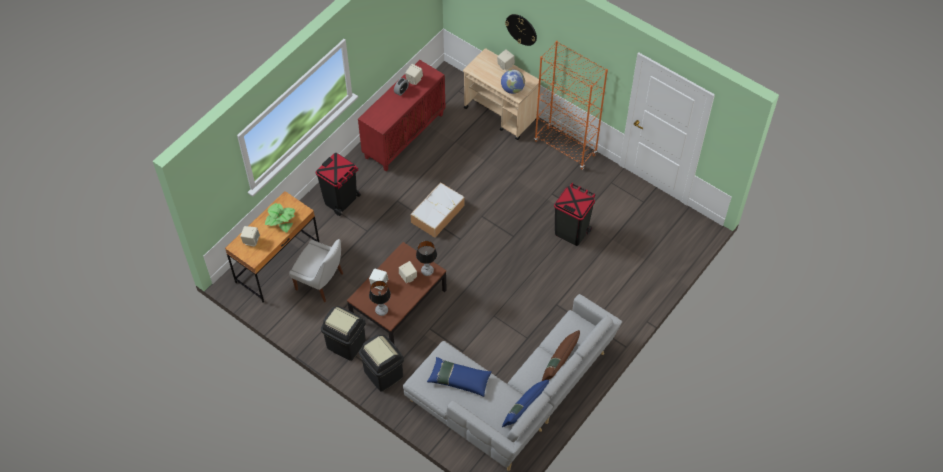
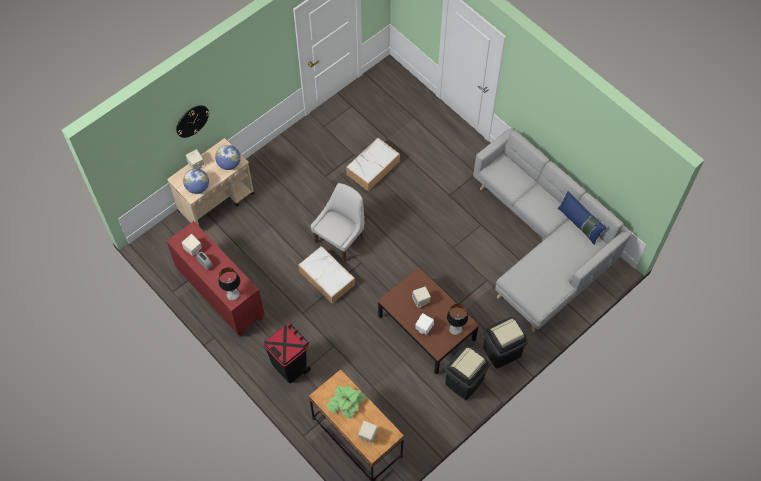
camera: 80 degrees left, 5 degrees up
(321, 282) = (387, 397): white chair -> white chair (340, 239)
(427, 271) = (416, 283): table lamp -> table lamp (233, 295)
(459, 379) = (542, 271): blue pillow -> none
(481, 71) = (198, 187): none -> globe
(559, 363) = (536, 189): brown pillow -> none
(565, 148) = (274, 155): orange bookcase -> none
(571, 232) = (372, 168): black trash can -> storage box

